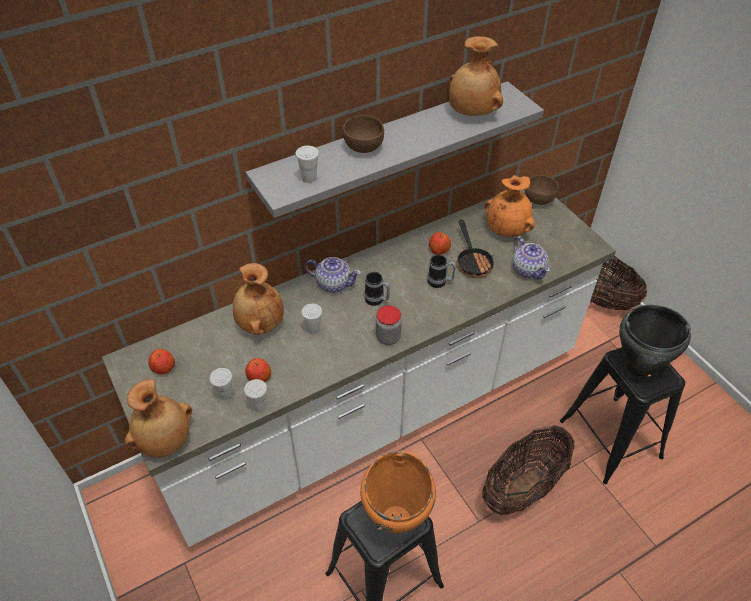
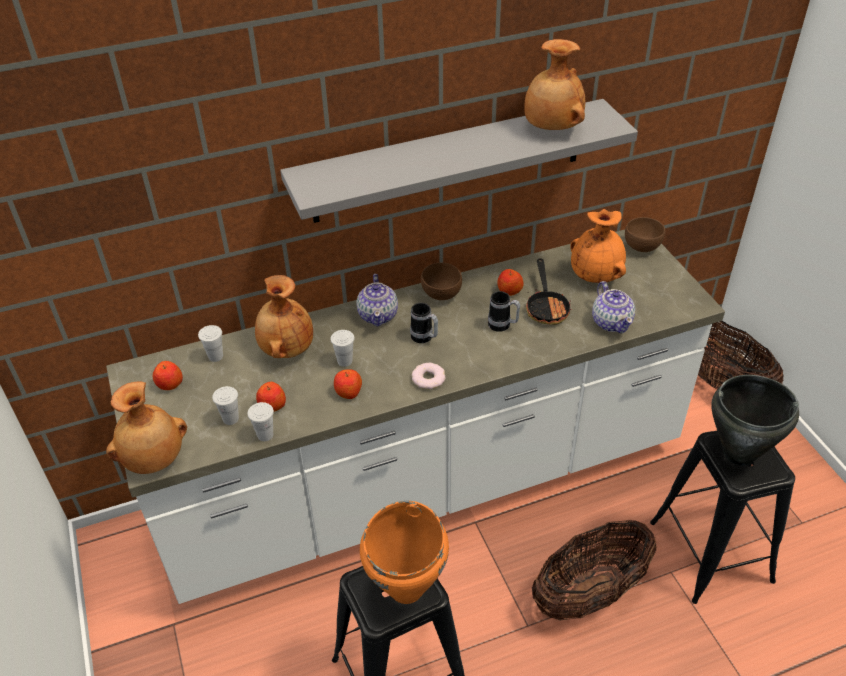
camera: 10 degrees right, 5 degrees down
(309, 178) = (348, 181): white cup -> white cup (215, 356)
(322, 357) = (348, 392): none -> apple
(333, 283) = (378, 315): teapot -> teapot turned 60 degrees clockwise
(363, 147) = (417, 155): brown bowl -> brown bowl (441, 294)
(388, 337) = (428, 378): jar -> donut

